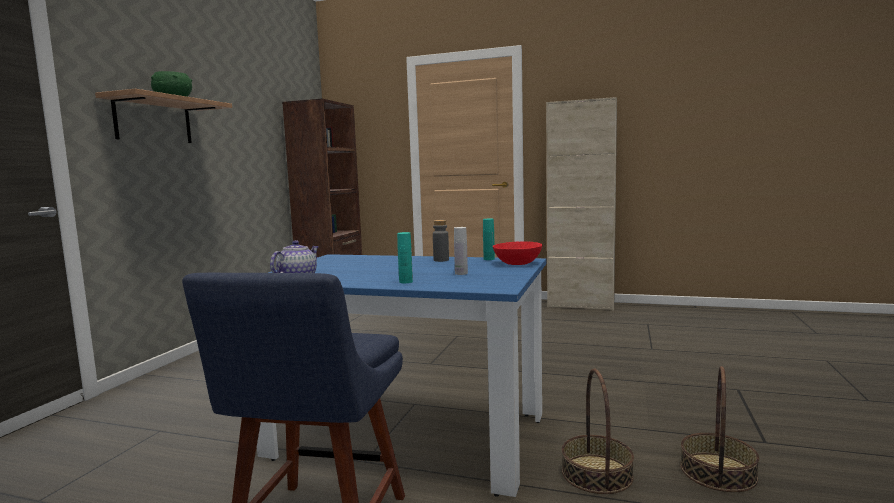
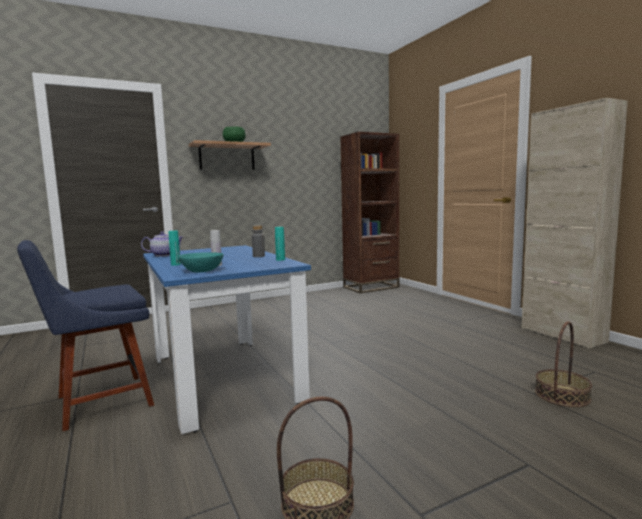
camera: 45 degrees right, 0 degrees up
(488, 280) = (202, 271): none -> turquoise bowl
(518, 263) = (275, 265): red bowl -> none
(596, 474) = (247, 451): basket -> basket (561, 395)

